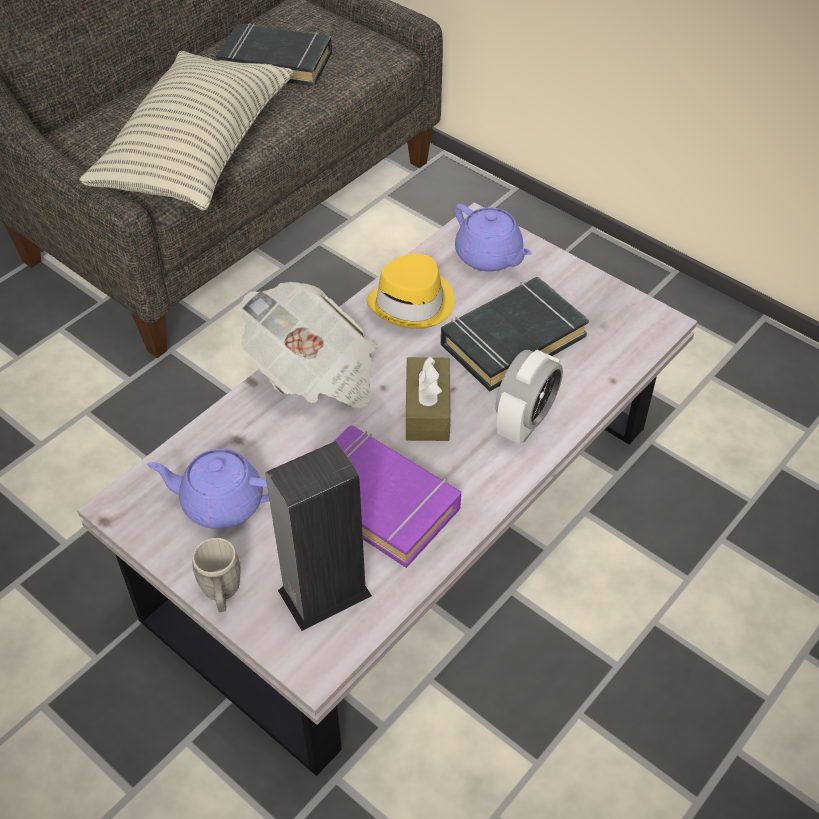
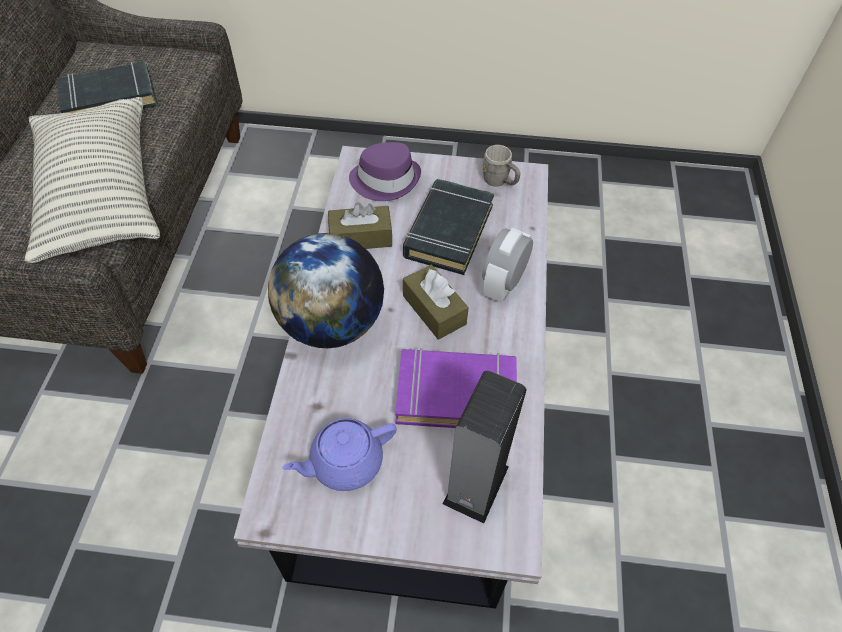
camera: 35 degrees left, 5 degrees up
(221, 593) = (404, 532): grey mug -> grey mug (499, 182)
(314, 372) = (332, 323): newspaper -> globe
(413, 303) = (361, 237): yellow hat -> brown tissue box
(489, 257) = (385, 180): purple teapot -> purple hat
(525, 422) = (503, 284): alarm clock -> alarm clock turned 150 degrees counterclockwise

